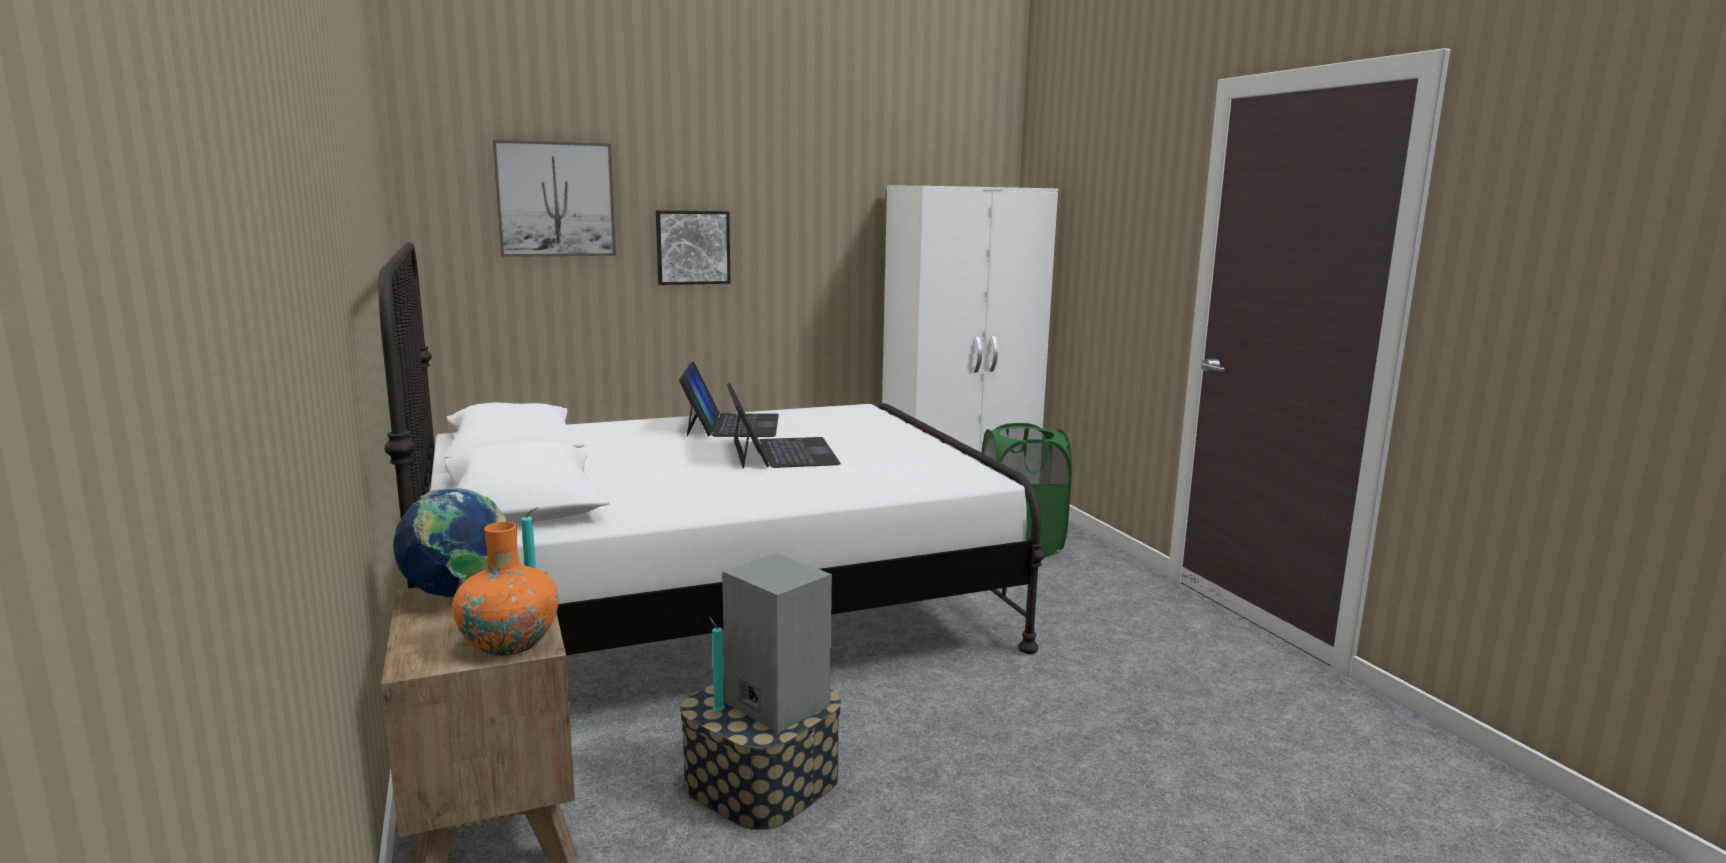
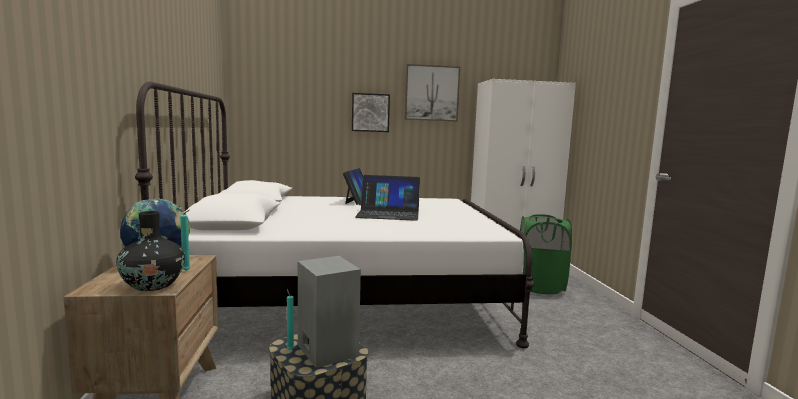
camera: 15 degrees right, 5 degrees down
(509, 643) = (153, 285): orange vase -> black vase
(555, 199) = (302, 85): picture -> picture (431, 93)
(781, 452) = (388, 213): laptop -> laptop turned 90 degrees clockwise

